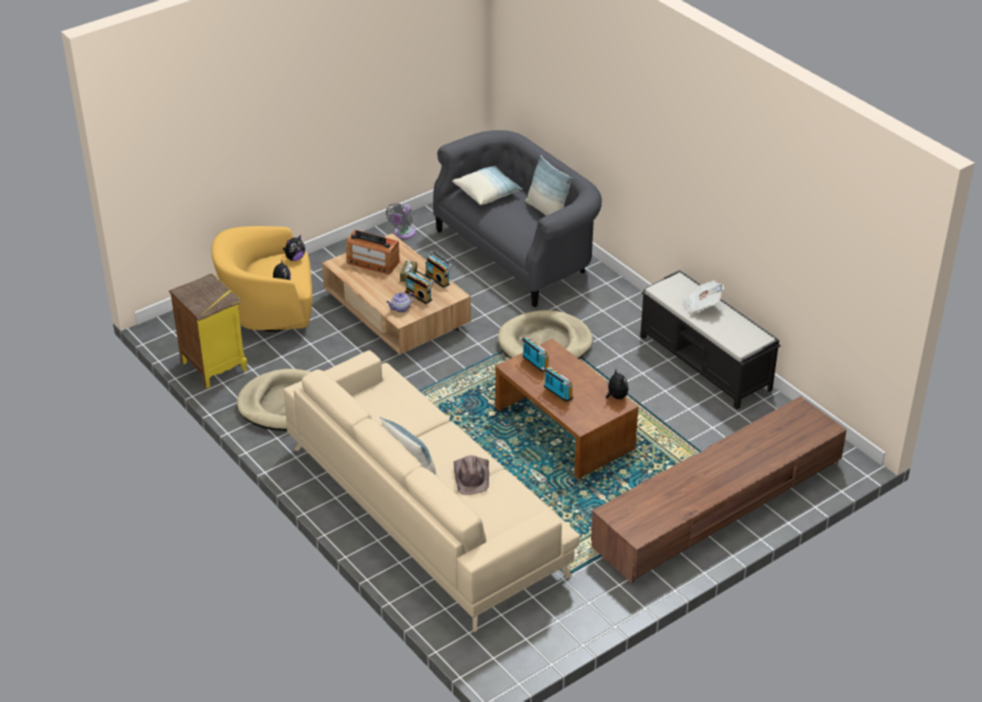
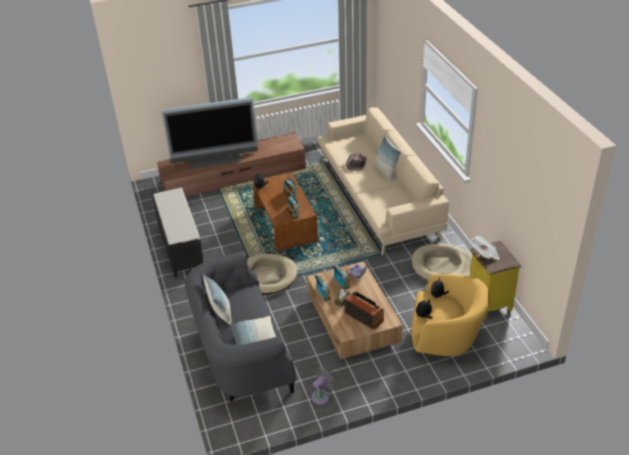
camera: 160 degrees left, 0 degrees up
(700, 306) = (176, 219): newspaper -> newspaper (485, 254)
(744, 454) = (215, 159): none -> television

